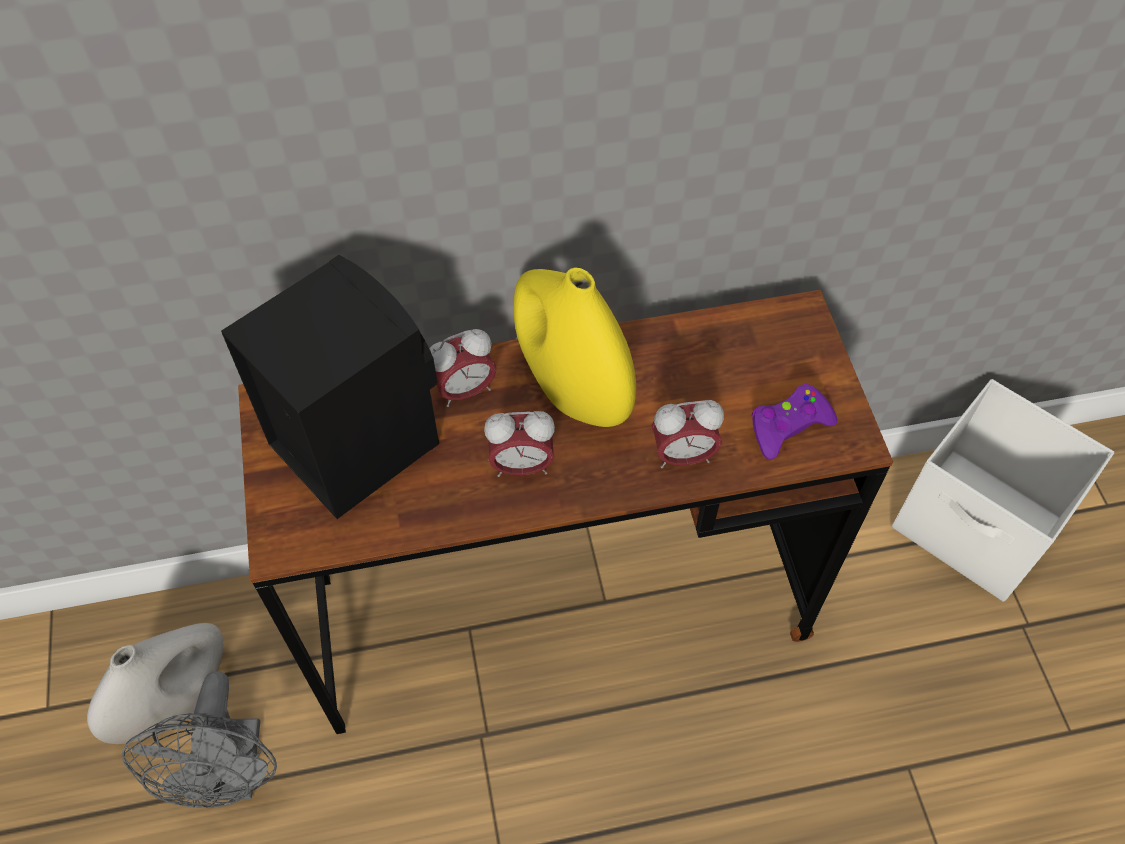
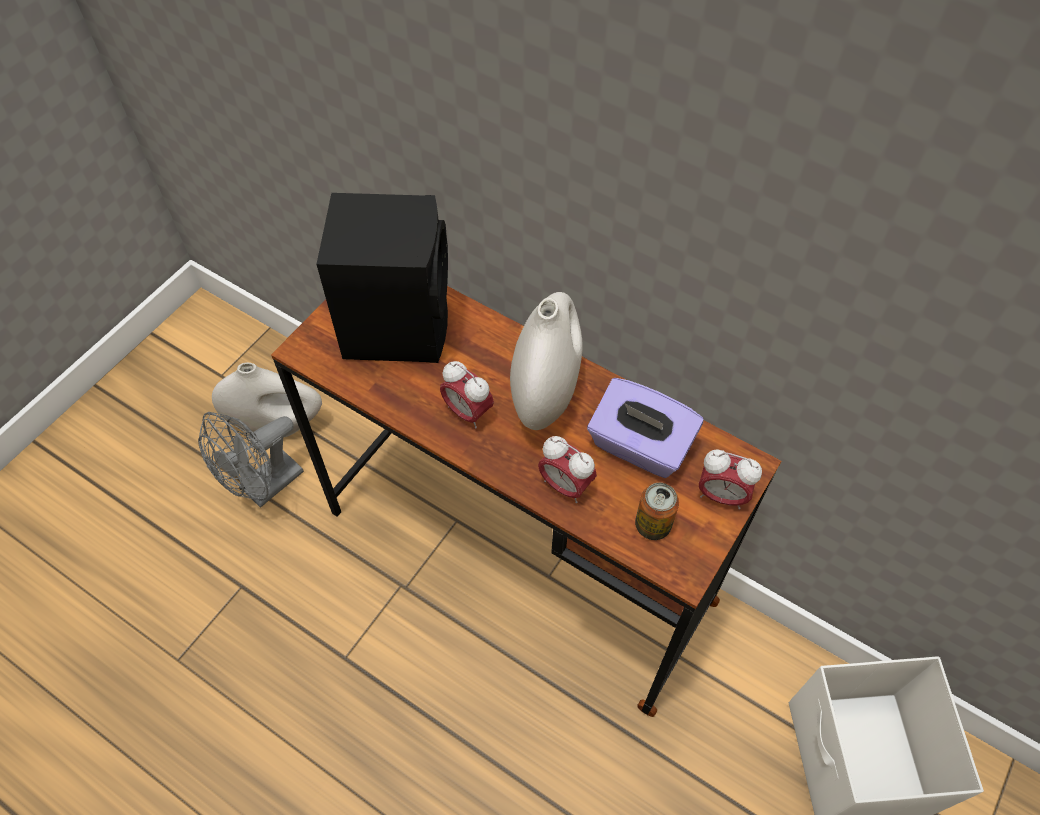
camera: 45 degrees right, 0 degrees up
(464, 390) = (485, 345): alarm clock -> alarm clock (721, 495)
(571, 390) = (545, 393): yellow vase -> white vase
(703, 369) = (639, 446): none -> purple tissue box
(788, 426) = (652, 525): purple game controller -> can

